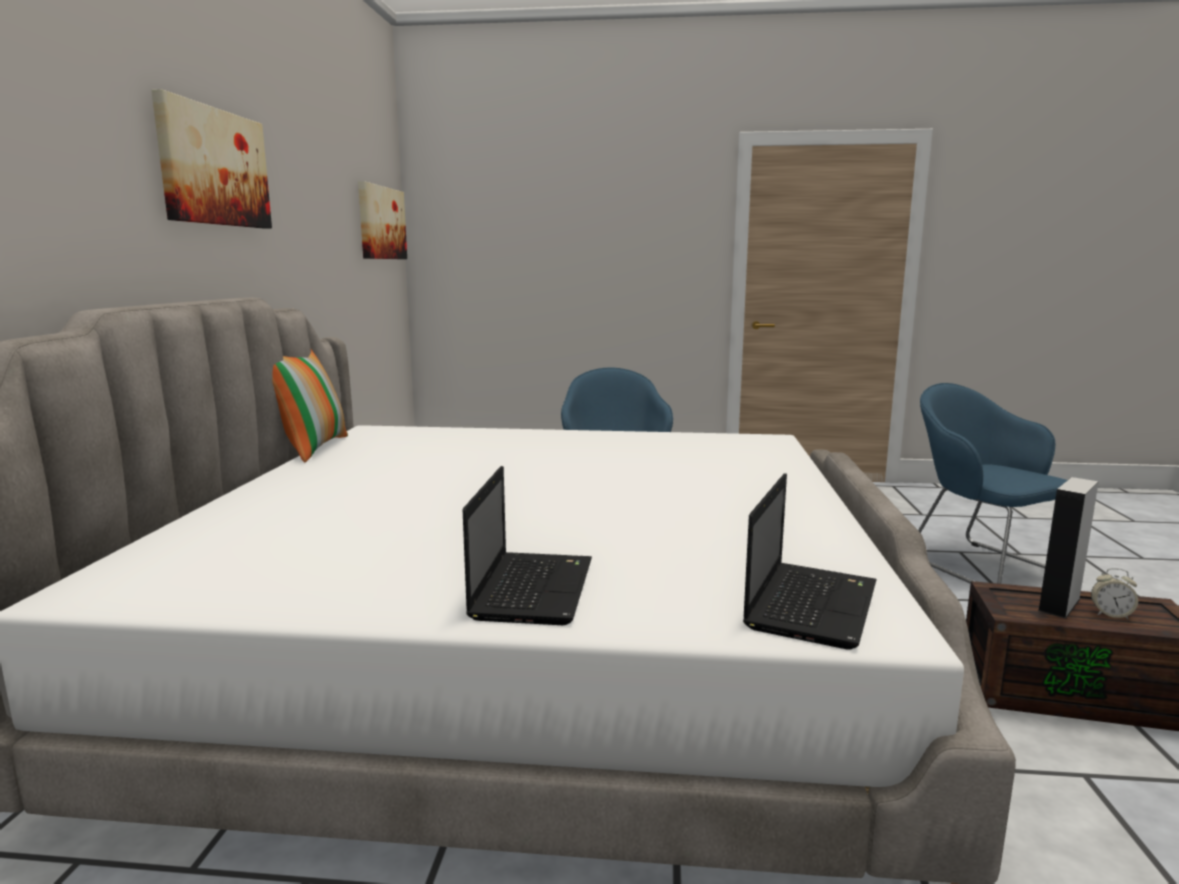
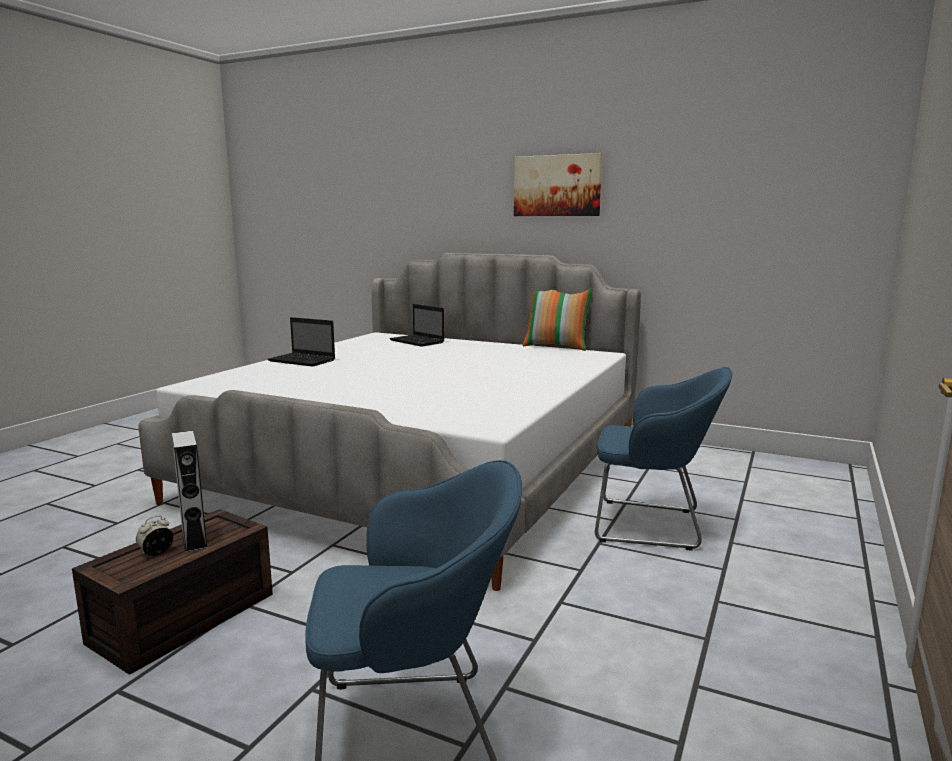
camera: 110 degrees right, 0 degrees up
(381, 223) = (821, 200): picture -> none
(811, 604) = (223, 382): laptop -> laptop (418, 342)

